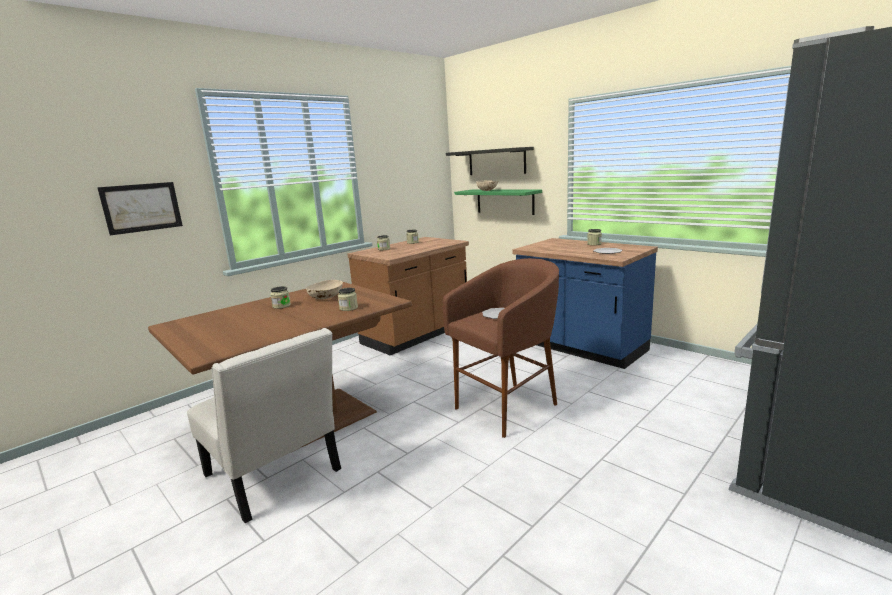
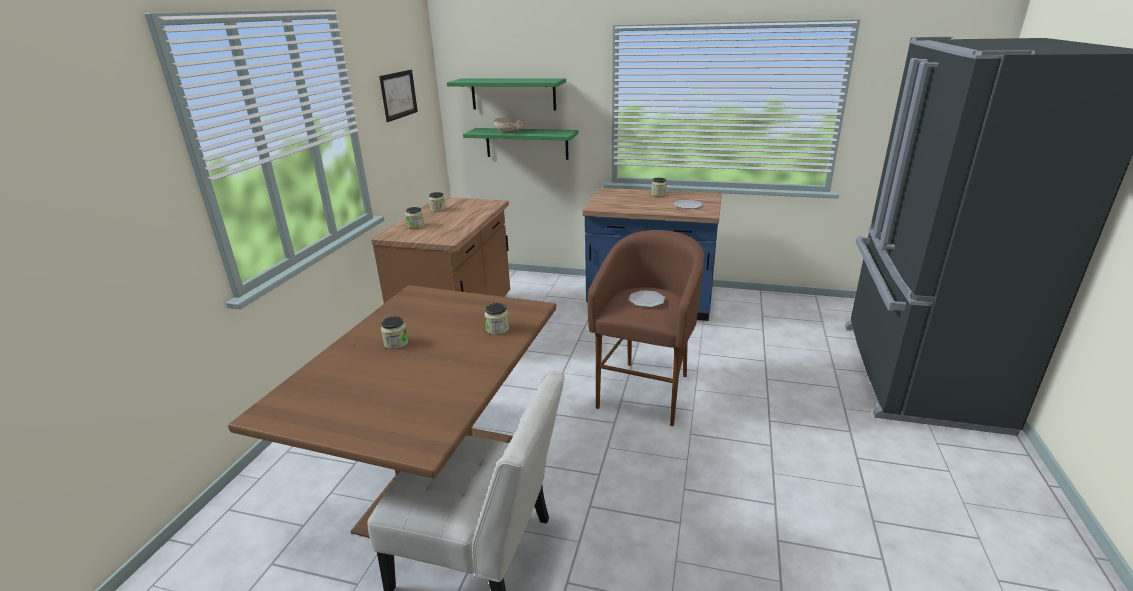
camera: 30 degrees left, 10 degrees up
(142, 207) = (105, 232): picture -> picture (398, 95)
(326, 298) = (440, 318): beige bowl -> none
(496, 161) = (513, 94): black shelf -> green shelf

